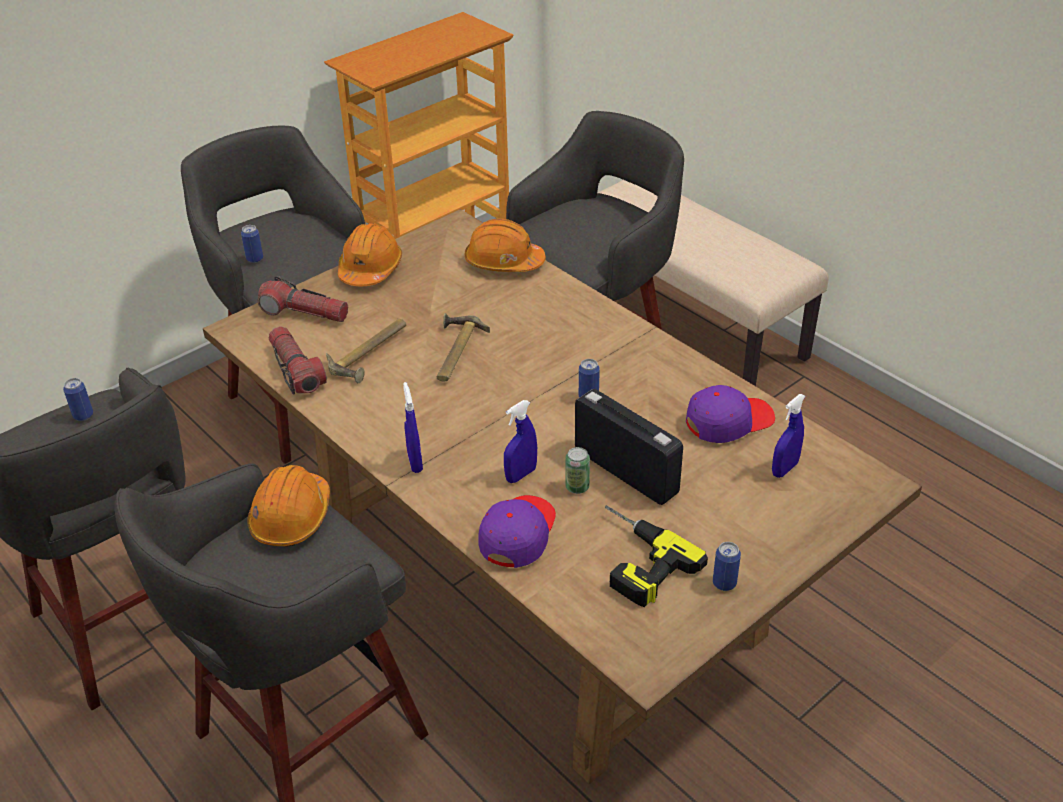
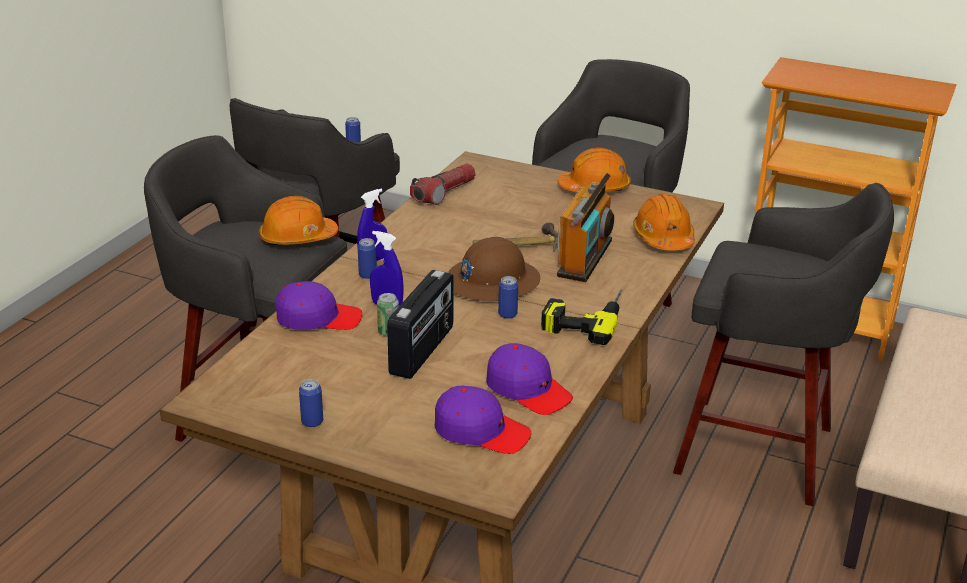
camera: 65 degrees right, 10 degrees down
(254, 259) = (575, 150): can -> can (367, 275)
(304, 313) = (514, 179): flashlight -> none
(372, 353) = (487, 214): hammer -> none
(510, 318) = (585, 258): none -> radio
(518, 389) = (492, 282): none -> brown hard hat
(633, 560) = (317, 373): power drill -> power drill (584, 317)
(784, 469) = (481, 431): blue spray bottle -> purple cap

